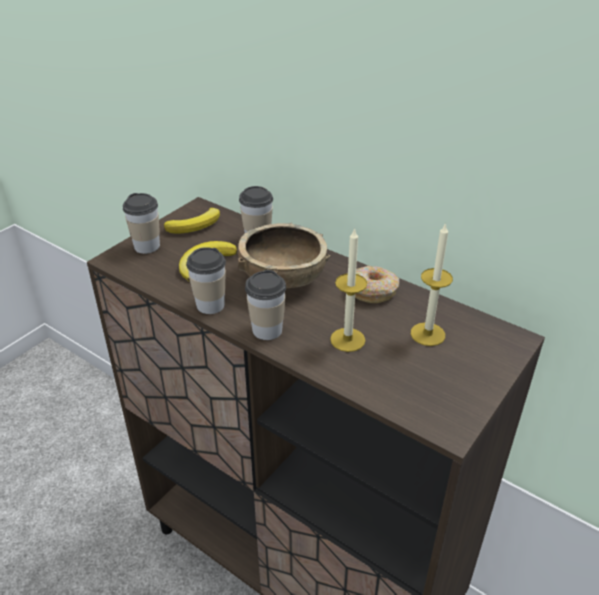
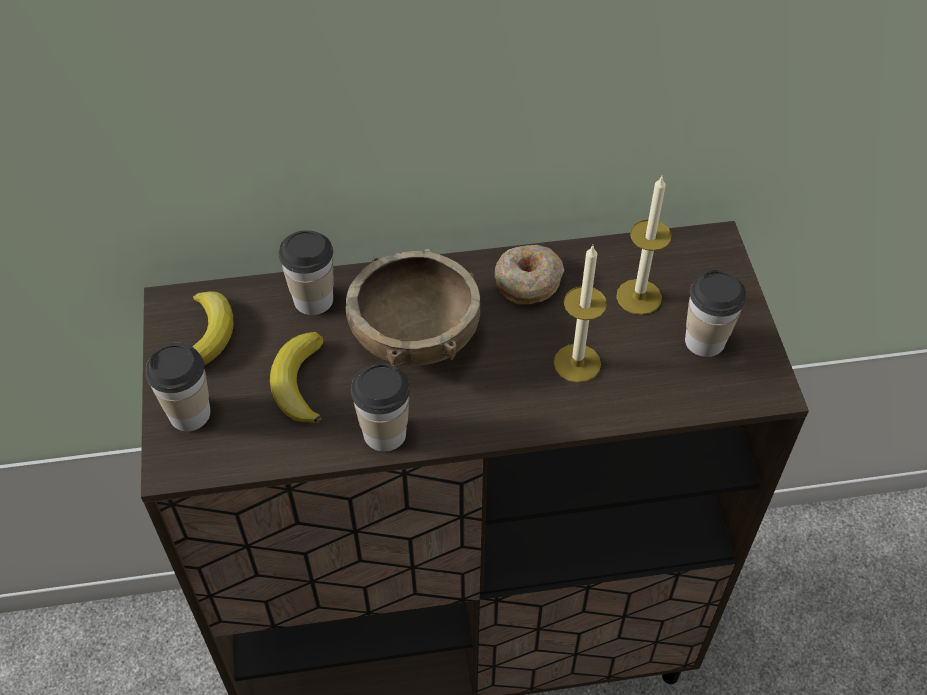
camera: 45 degrees left, 15 degrees up
(267, 330) = (486, 416): cup -> cup (705, 341)

